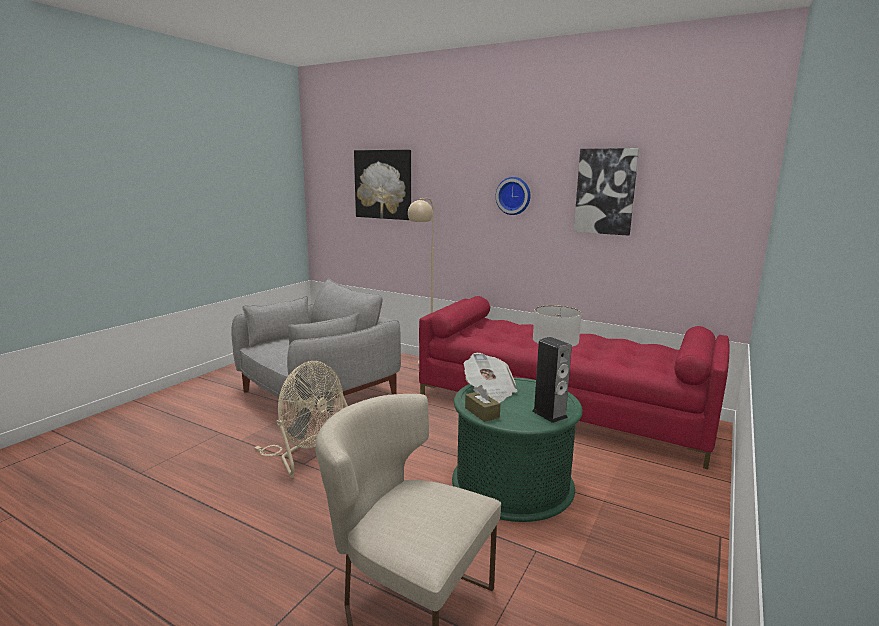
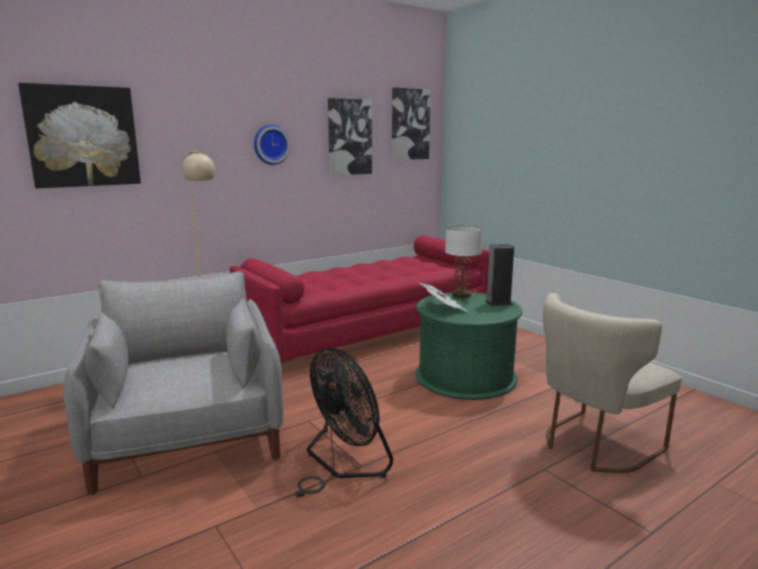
camera: 65 degrees left, 0 degrees up
(306, 452) = (337, 461): beige fan -> black fan
(482, 412) = (484, 317): brown tissue box -> none
(705, 177) = (409, 124): none -> picture

